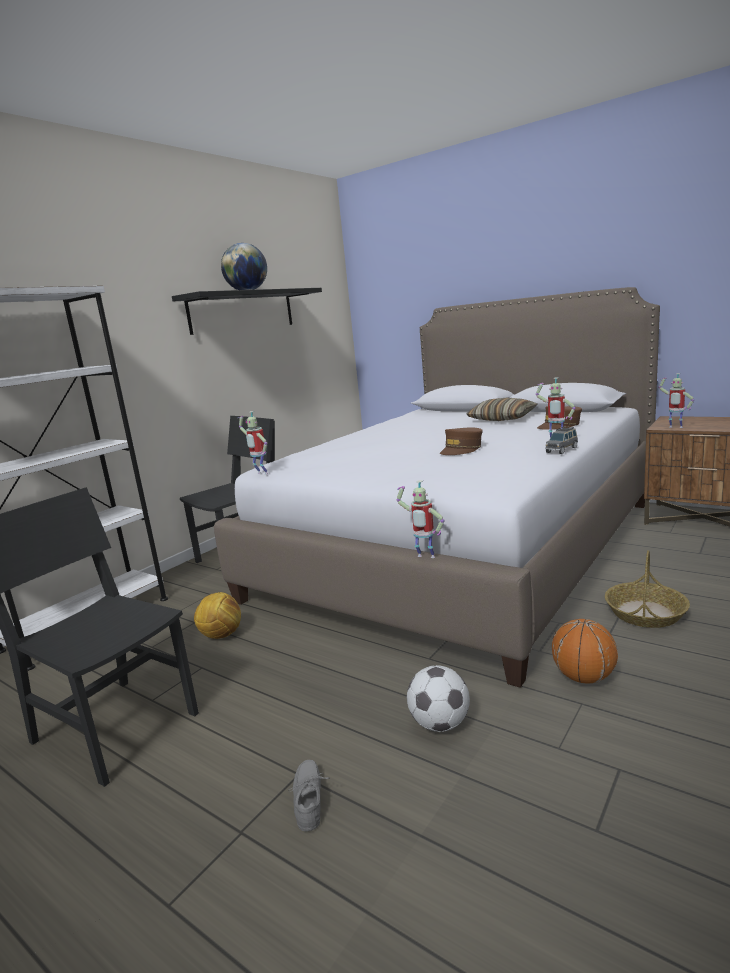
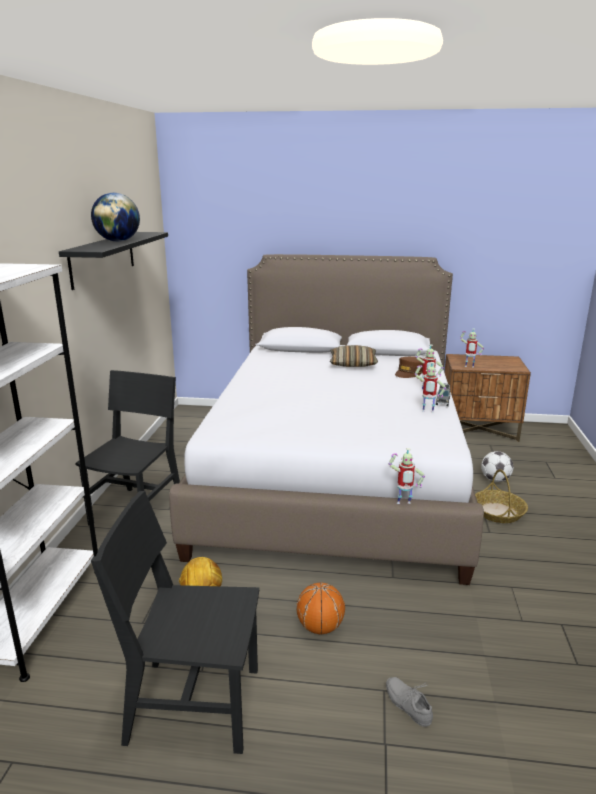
camera: 30 degrees left, 5 degrees up
(260, 474) = (219, 442): toy robot -> toy robot (427, 412)
(440, 724) = (442, 625): football -> football (495, 480)
(461, 449) = (366, 403): brown cap -> none
(584, 677) = (499, 568): basketball -> basketball (320, 627)

